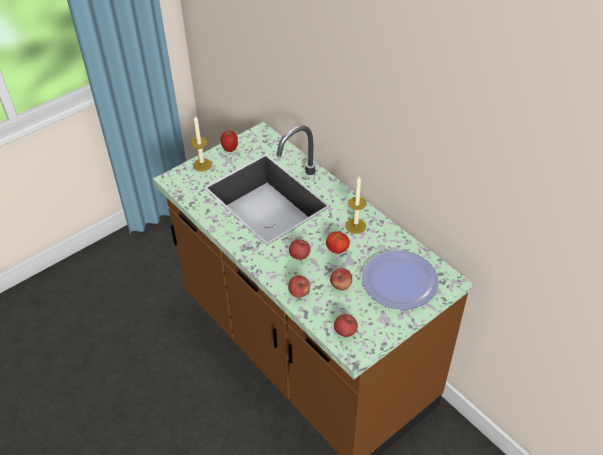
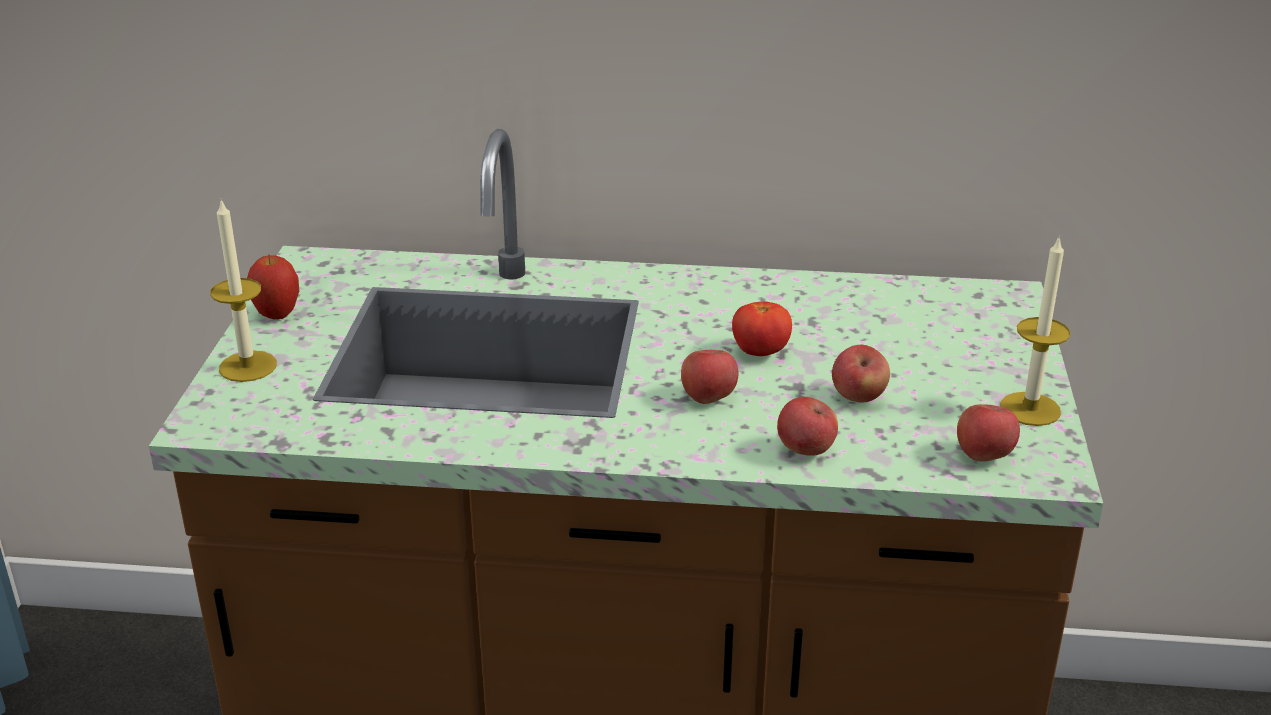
camera: 45 degrees left, 15 degrees down
(355, 226) = (733, 305): candle -> candle (1030, 409)
(399, 280) = (936, 337): plate -> none

